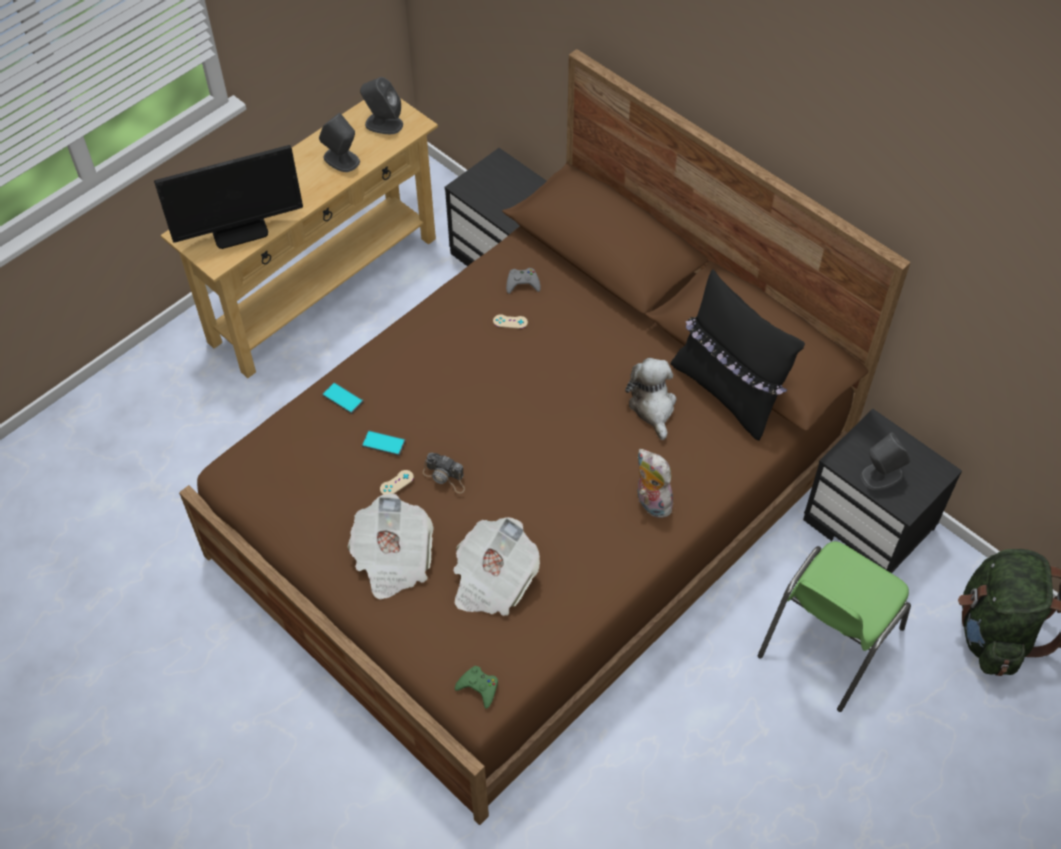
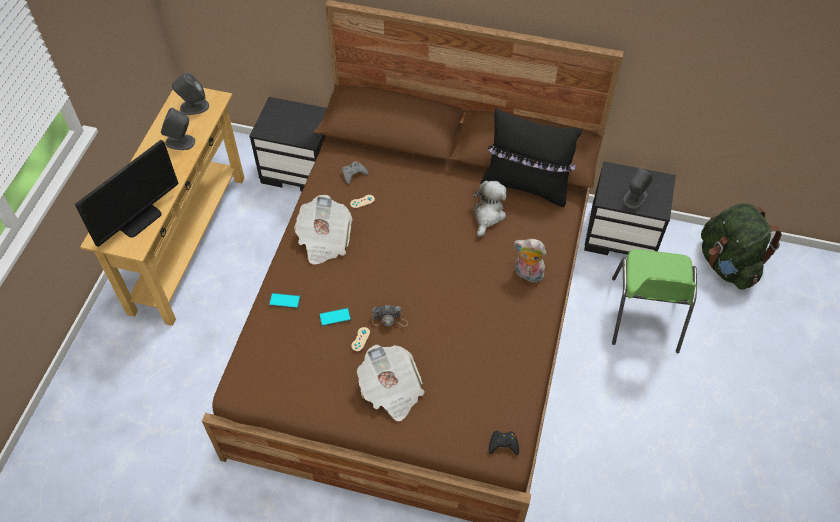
camera: 30 degrees left, 0 degrees up
(479, 687) = (503, 444): green game controller -> black game controller
(492, 580) = (465, 371): newspaper -> newspaper (324, 240)
(652, 407) = (488, 215): plush toy -> plush toy turned 60 degrees clockwise

